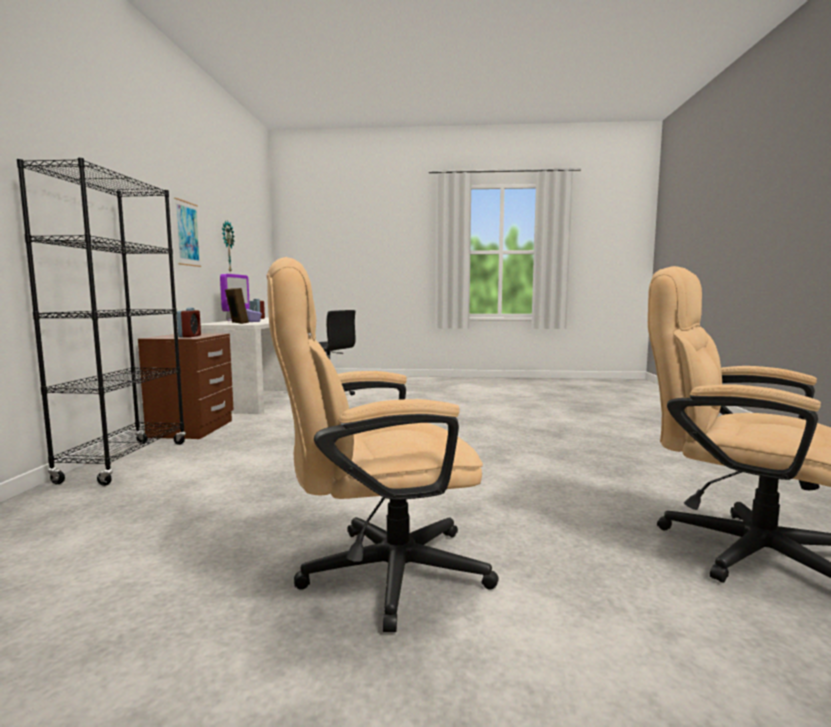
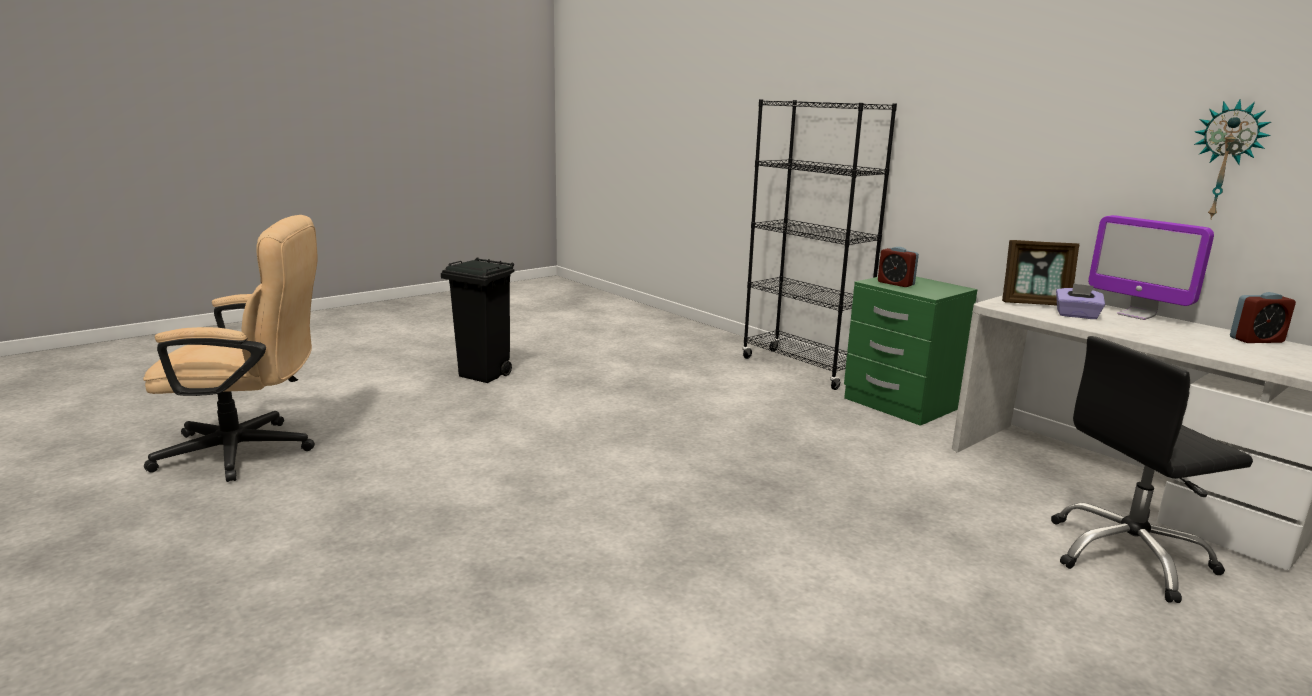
camera: 135 degrees right, 10 degrees up
(187, 234) = (1059, 141): picture -> none
(193, 429) = (899, 404): brown nightstand -> green nightstand
(376, 573) = (484, 375): beige office chair -> black trash can

